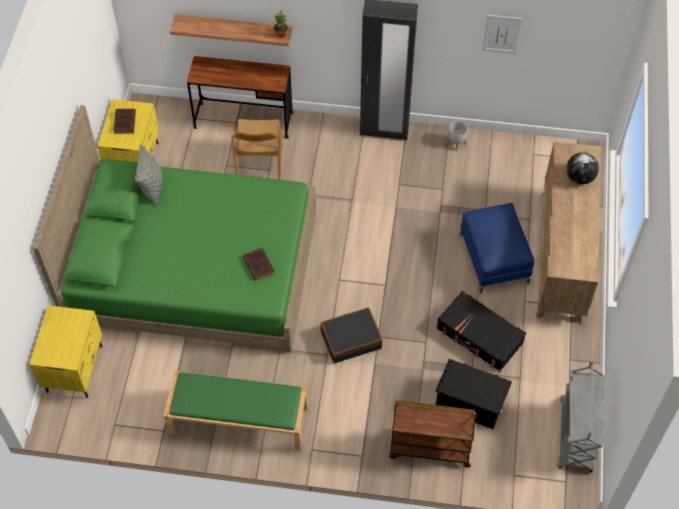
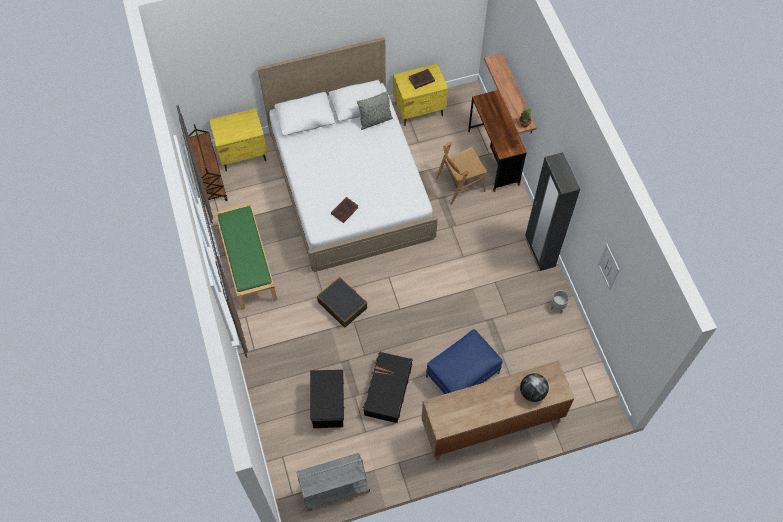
camera: 65 degrees right, 5 degrees up
(193, 269) = (350, 184): green bed -> white bed
(430, 448) = (279, 391): brown cart -> brown cart (210, 181)

